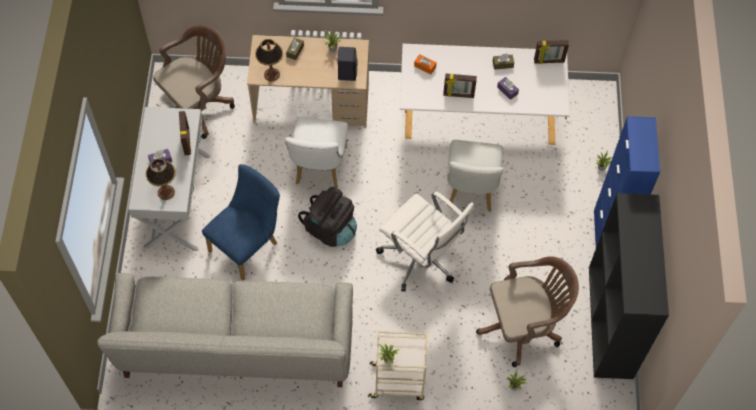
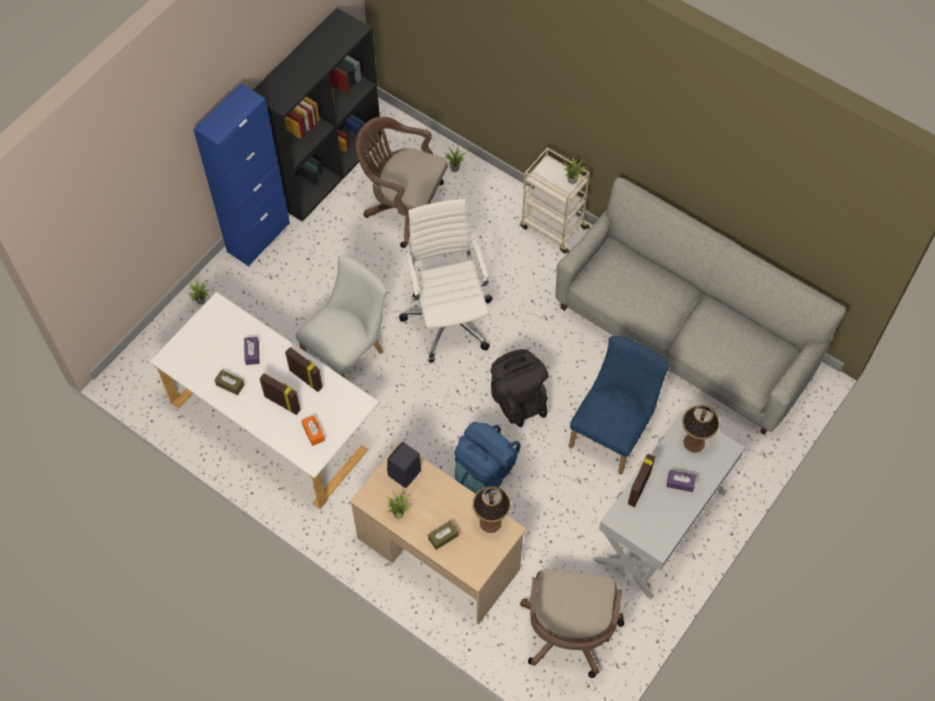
camera: 145 degrees left, 0 degrees up
(198, 105) = (568, 634): brown office chair -> brown office chair turned 75 degrees counterclockwise
(248, 245) = (612, 431): blue chair -> blue chair turned 135 degrees clockwise
(318, 169) = (484, 470): white chair -> blue backpack
(549, 61) = (180, 359): picture frame -> picture frame (283, 403)

